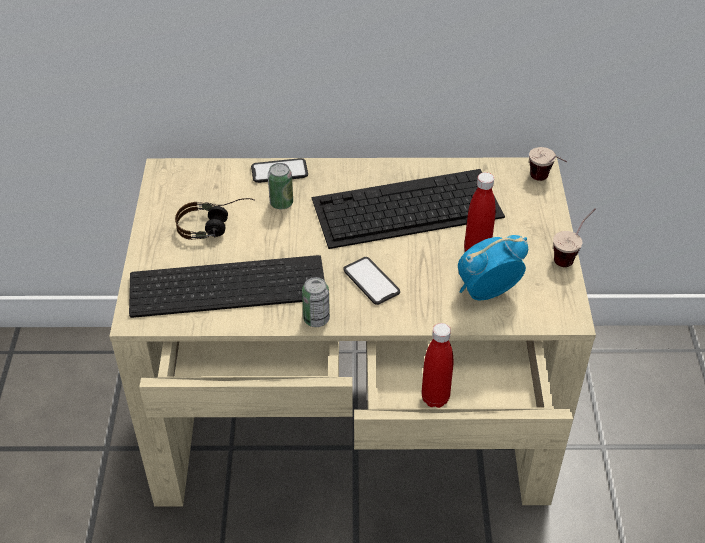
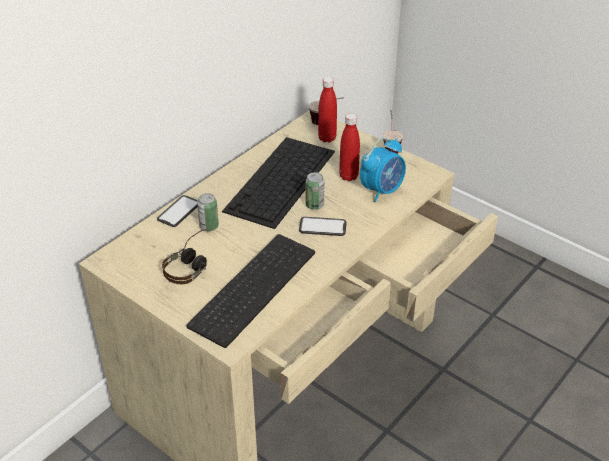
camera: 50 degrees left, 5 degrees down
(316, 319) = (326, 265): can -> can (314, 205)
(435, 398) = (414, 266): red bottle -> red bottle (327, 138)
(486, 292) = (382, 190): alarm clock -> alarm clock turned 150 degrees counterclockwise

